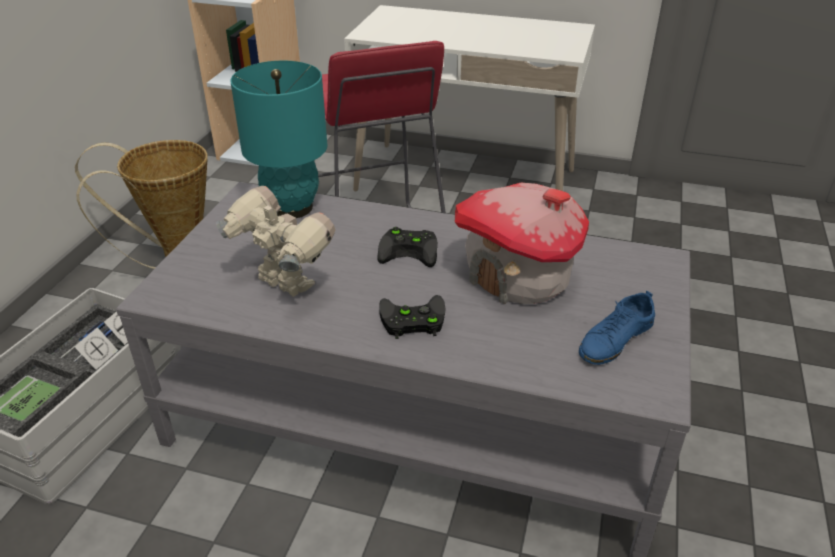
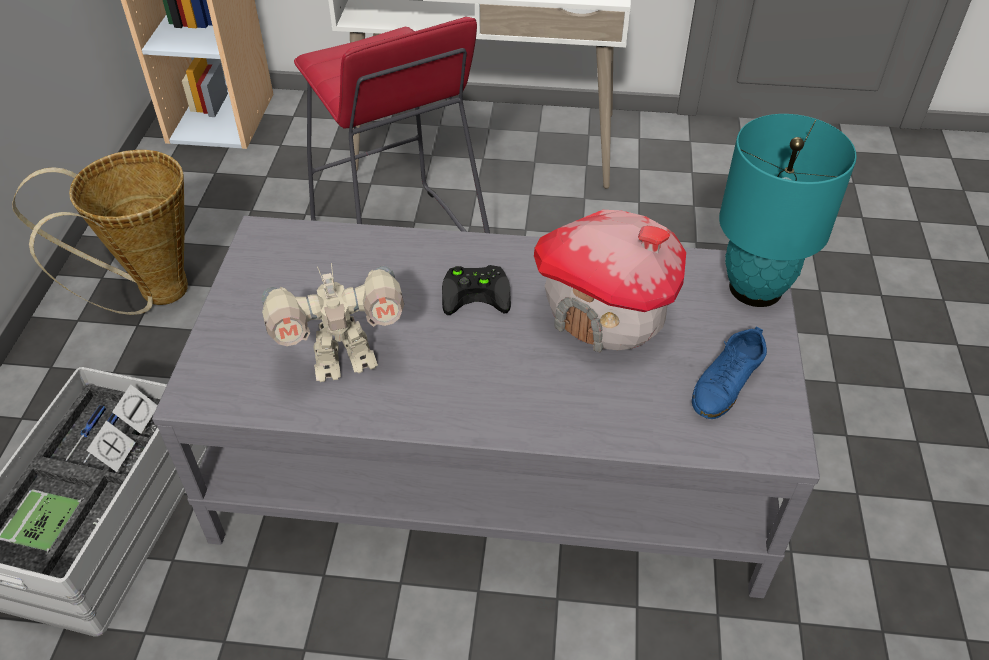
camera: 10 degrees left, 10 degrees up
(283, 286) = (343, 360): toy robot -> toy robot turned 135 degrees clockwise
(292, 208) = (321, 247): turquoise table lamp -> turquoise table lamp (756, 288)
(411, 321) = (501, 389): black game controller -> none

